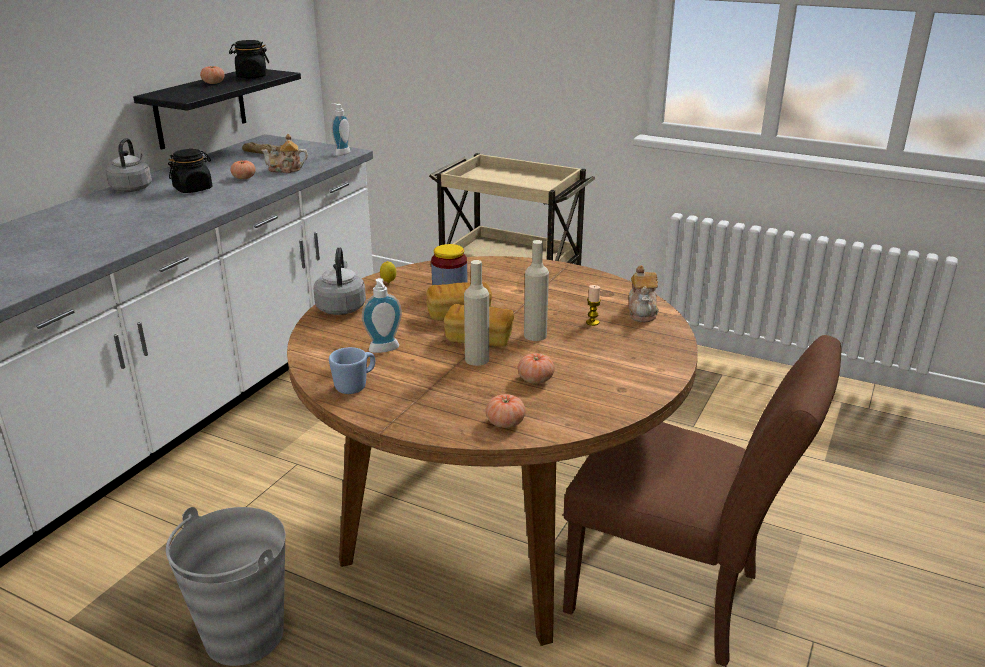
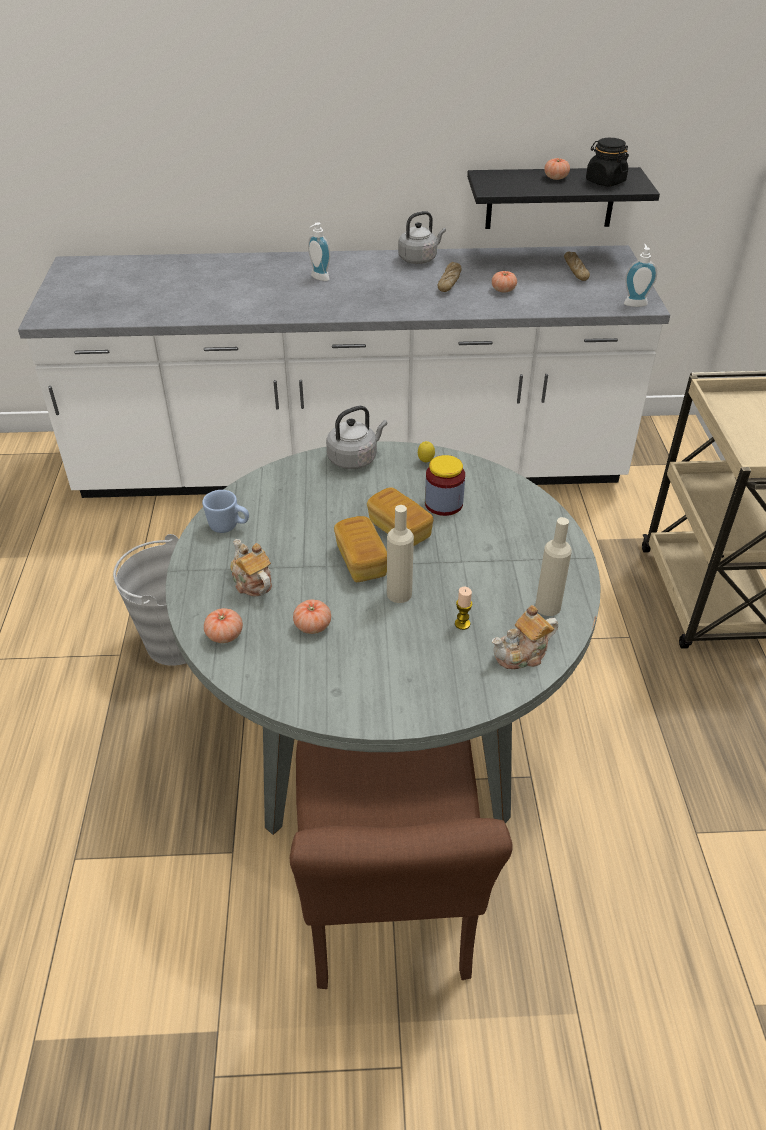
camera: 60 degrees right, 15 degrees up
(193, 189) = (449, 282): black jar -> bread
(286, 170) = (550, 298): teapot -> teapot (251, 582)
(385, 350) = (298, 516): soap dispenser -> soap dispenser (318, 278)
(477, 359) = (322, 575): beige bottle -> beige bottle (547, 606)
(492, 530) = (383, 730): brown dining table -> grey dining table

